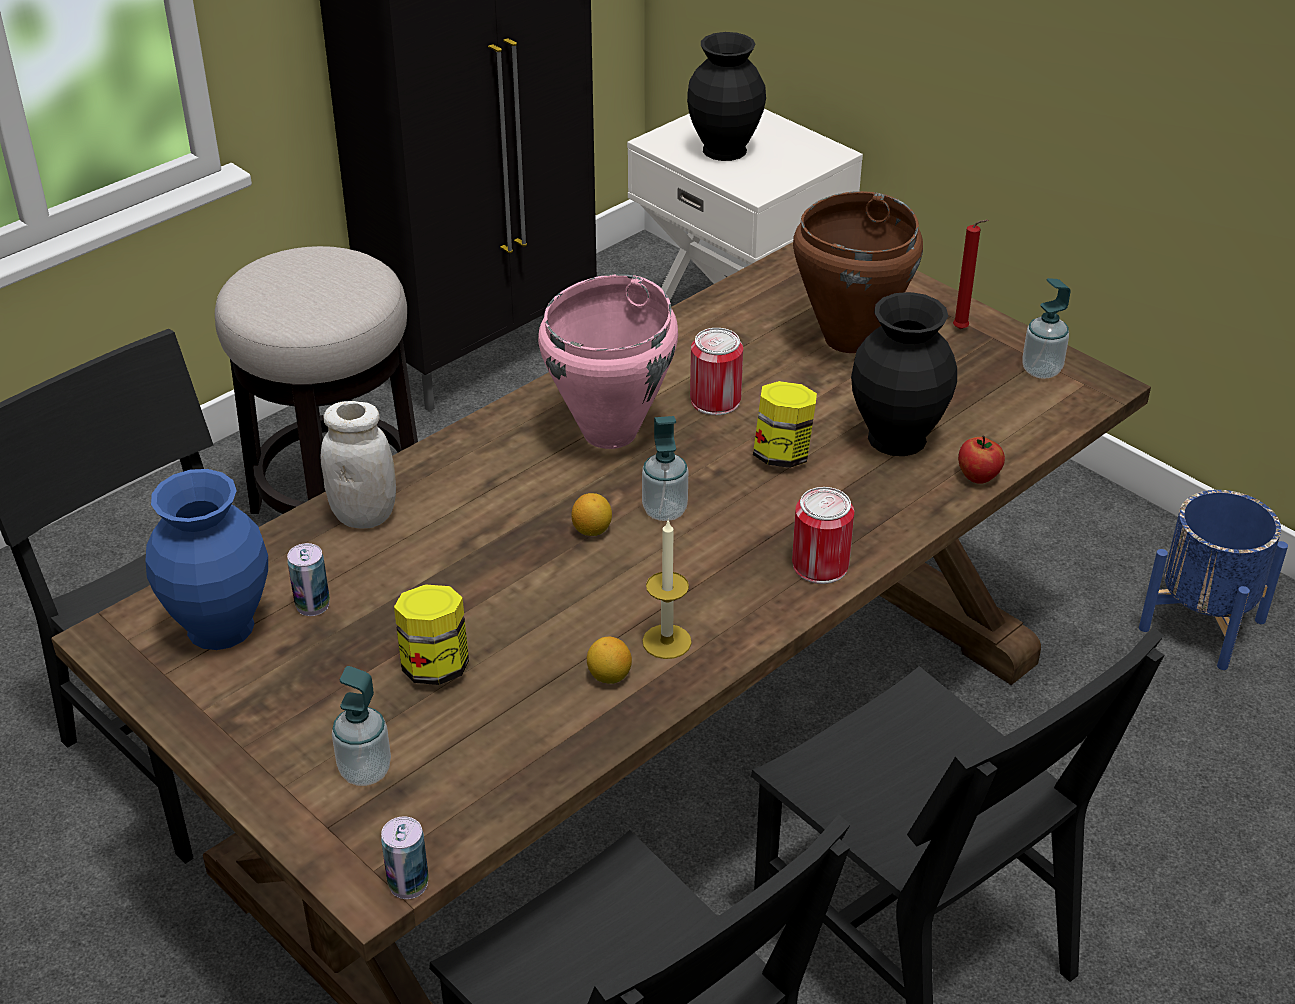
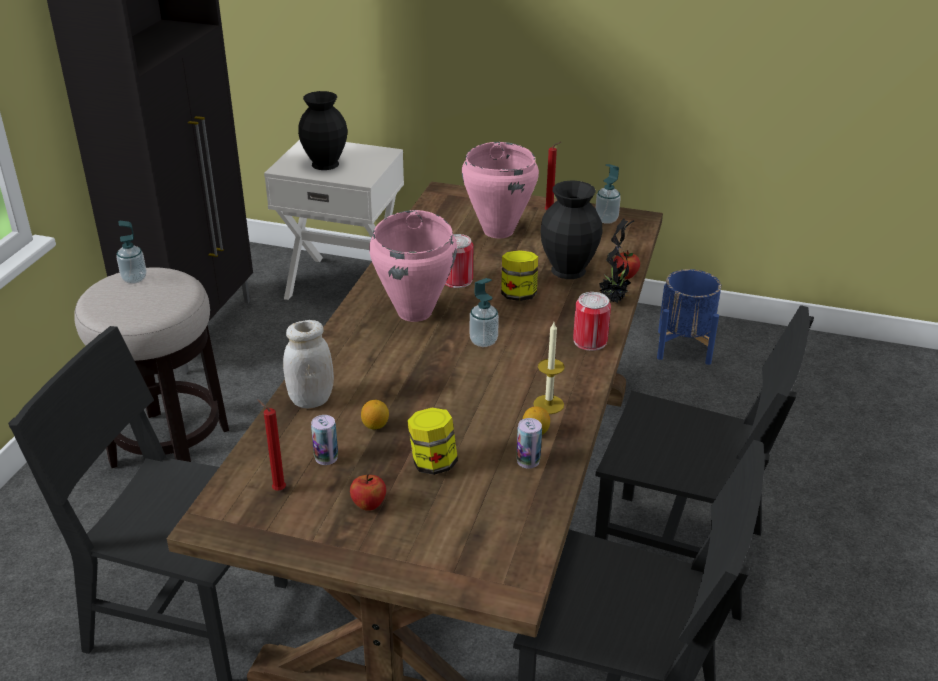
camera: 30 degrees left, 5 degrees down
(220, 625) = (277, 489): blue vase -> red candle
(306, 691) = (369, 505): none -> apple
(365, 771) = (446, 533): soap dispenser -> soap dispenser (134, 279)
(408, 884) = (531, 581): can -> can (528, 461)
(592, 530) = (453, 363): lemon -> lemon (375, 425)
(848, 339) = (498, 231): brown cooking pot -> pink cooking pot
(920, 511) = (613, 300): none -> potted plant

